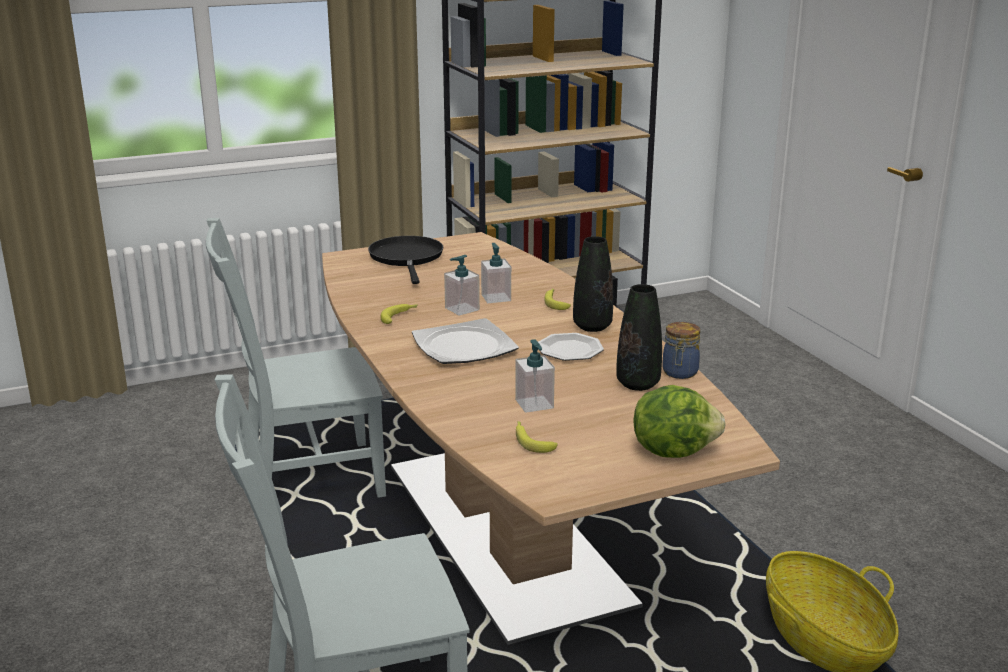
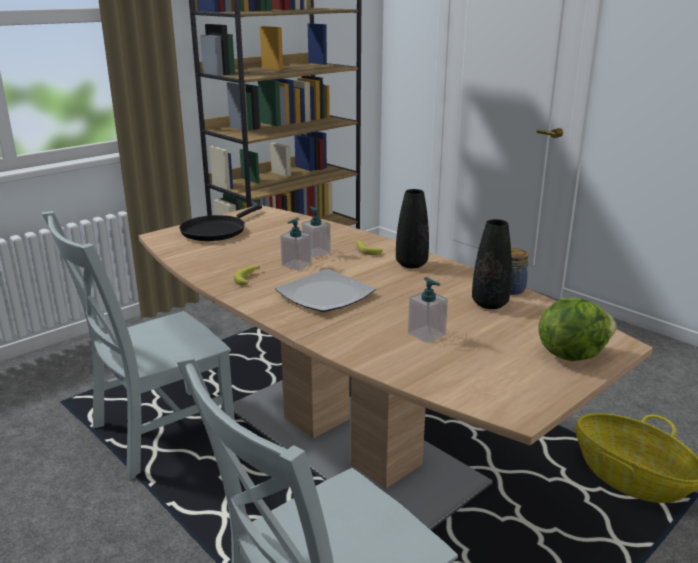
camera: 20 degrees left, 0 degrees up
(407, 258) = (216, 231): black frying pan -> black frying pan turned 120 degrees counterclockwise
(531, 441) = (455, 367): banana -> none
(569, 349) = (411, 284): plate -> none

